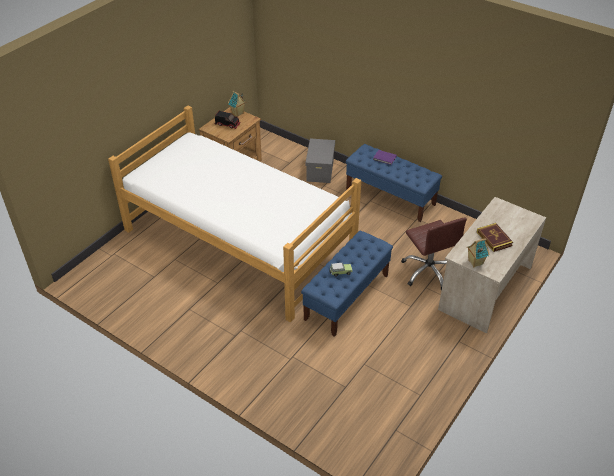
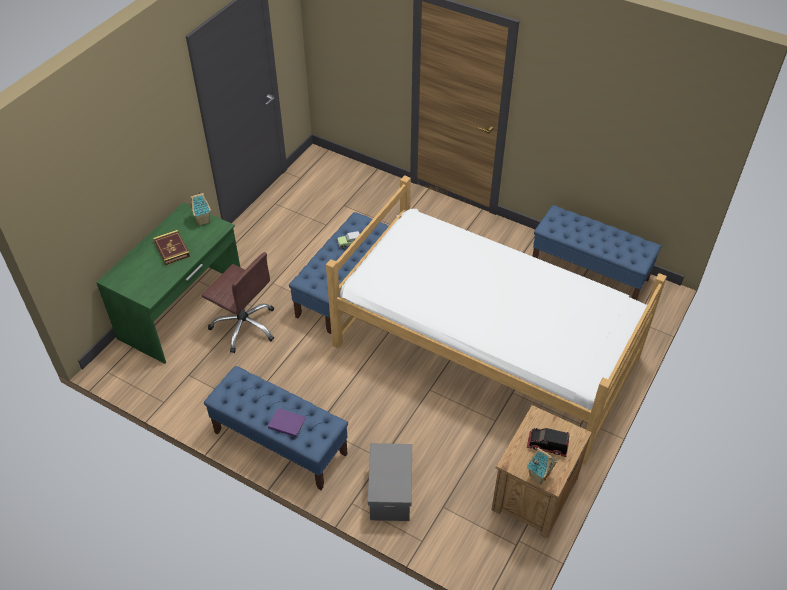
camera: 175 degrees right, 5 degrees up
(125, 297) = (589, 272): none -> blue bench
(428, 271) = (244, 326): brown office chair -> brown office chair turned 150 degrees clockwise
(484, 287) = (182, 310): beige desk -> green desk

